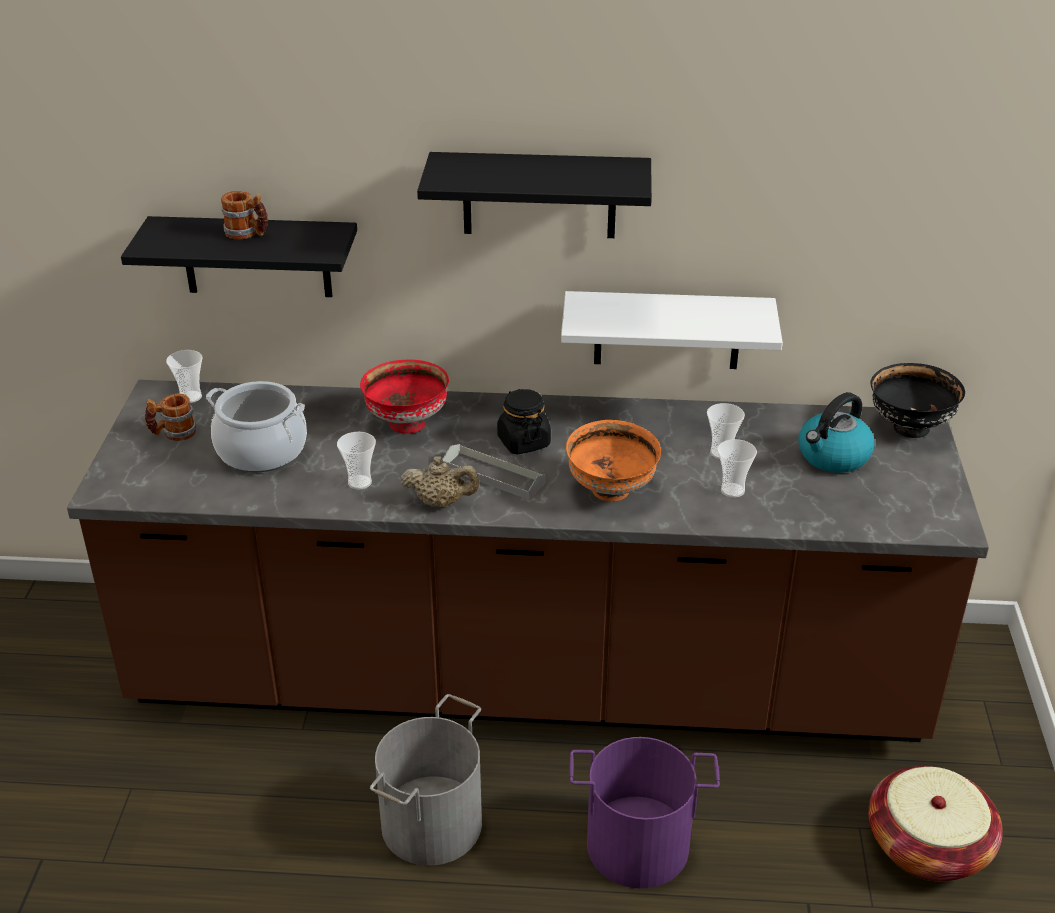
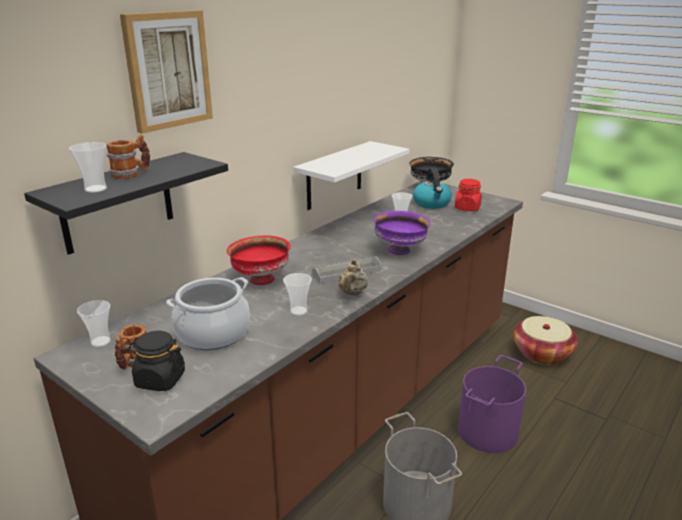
camera: 55 degrees left, 10 degrees down
(338, 121) = (167, 70): none -> picture
(441, 502) = (352, 293): beige teapot -> beige teapot turned 150 degrees clockwise
(523, 442) = (327, 256): black jar -> black jar (160, 380)
(539, 195) = (278, 104): black shelf -> none
(612, 491) = (400, 250): orange bowl -> purple bowl
(732, 490) = (432, 227): cup -> cup (95, 189)
(864, 497) = (467, 208): none -> red jar

